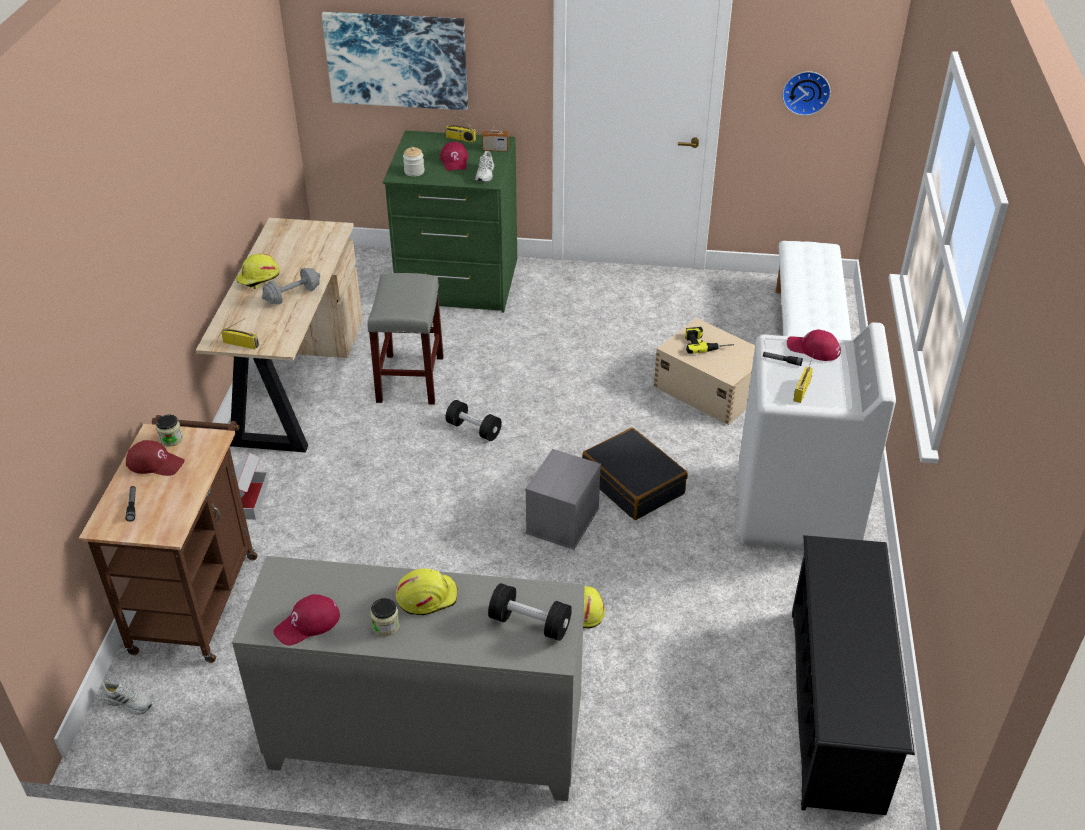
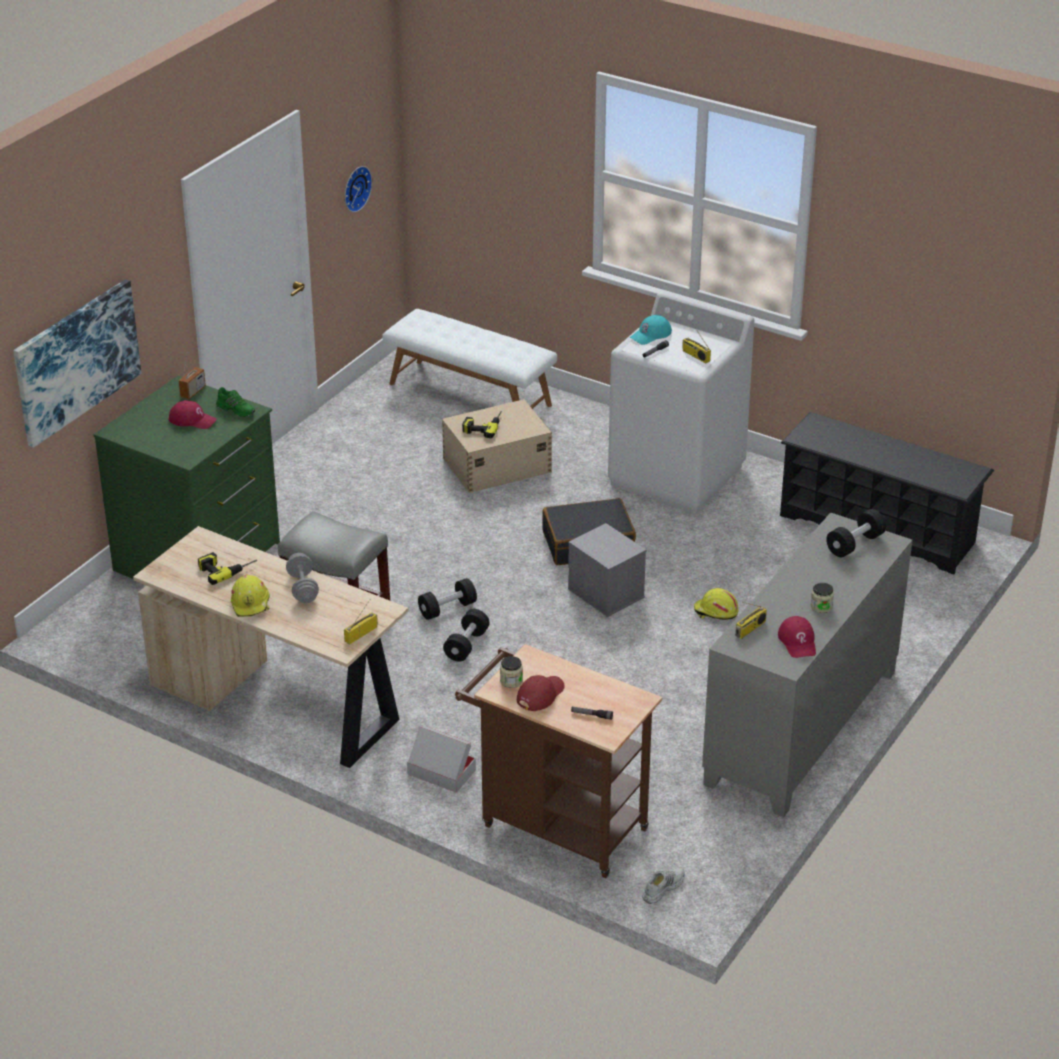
camera: 65 degrees left, 5 degrees down
(302, 252) = (226, 568): none -> power drill
(414, 172) = (189, 447): jar -> none
(427, 596) = (801, 582): yellow hard hat -> none
(428, 457) = (466, 645): none -> black dumbbell
(460, 139) = (149, 406): radio -> radio (750, 629)
(485, 174) = (236, 409): white shoe -> green shoe
(813, 349) = (651, 335): red cap -> turquoise cap

